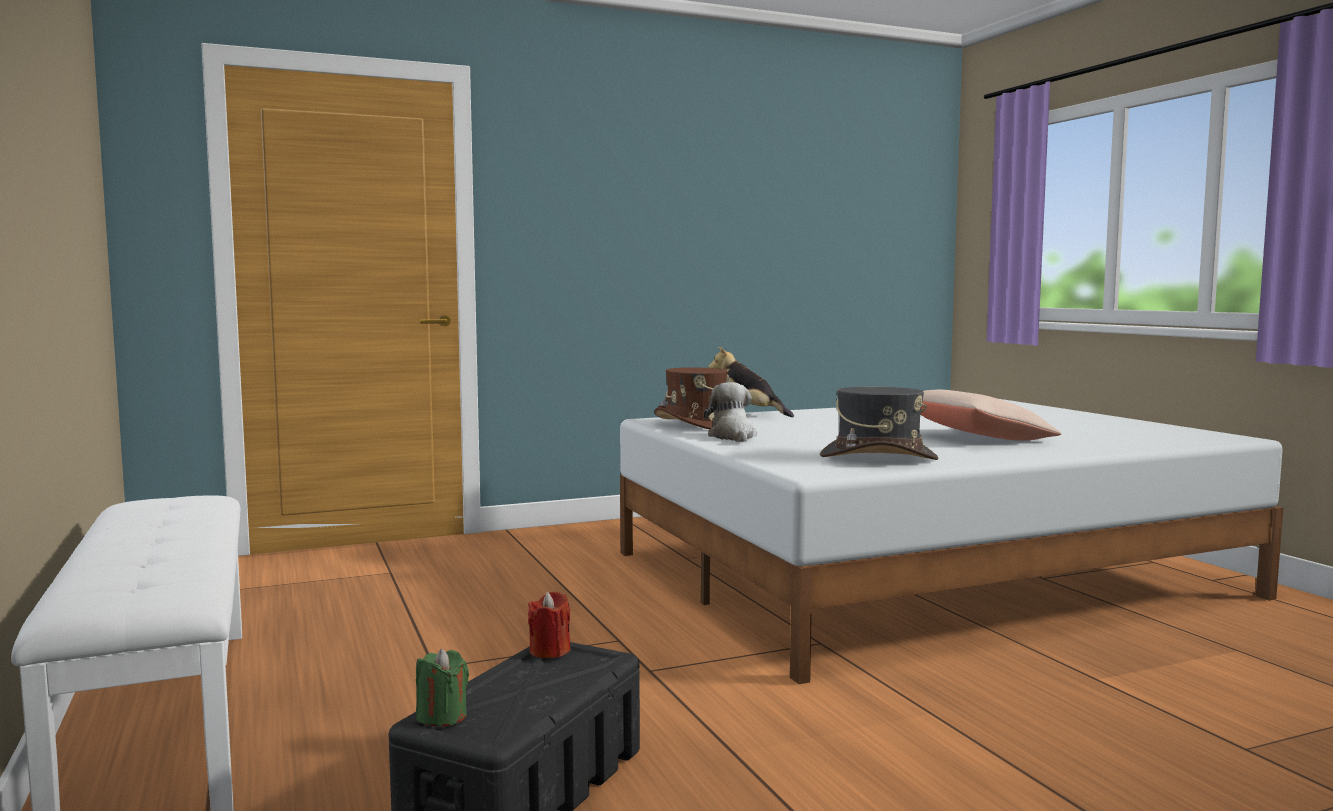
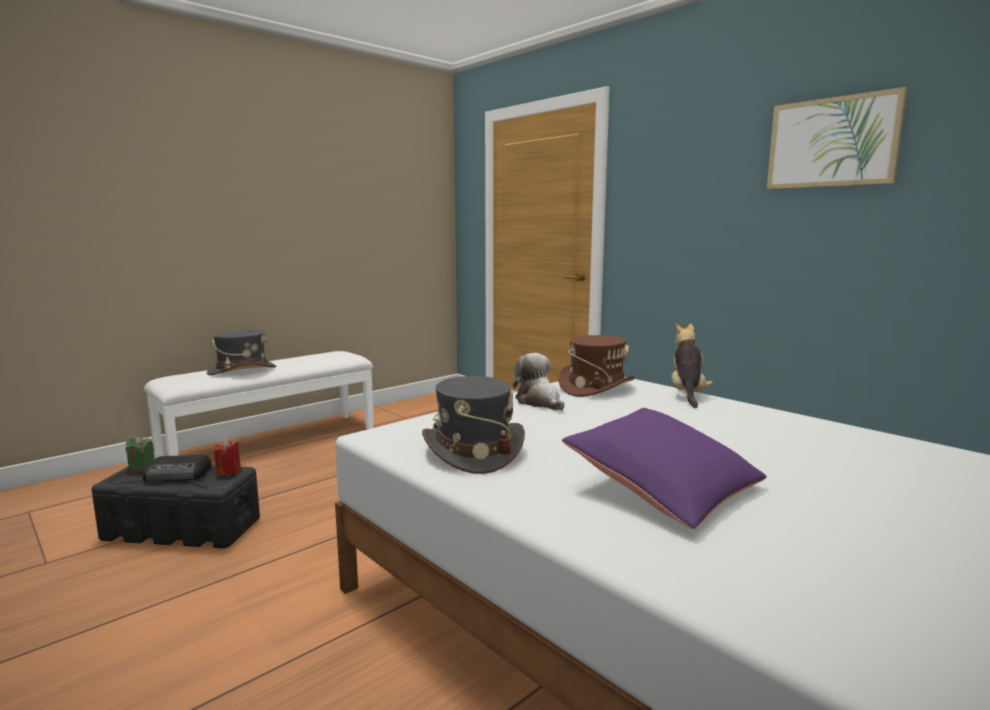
camera: 70 degrees right, 5 degrees up
(157, 553) = (242, 370): none -> grey hat
(521, 684) = (178, 474): none -> radio
(726, 179) = (832, 143): none -> picture
(733, 437) = (539, 402): plush toy -> plush toy turned 90 degrees counterclockwise
(976, 438) = (663, 488): beige pillow -> purple pillow

